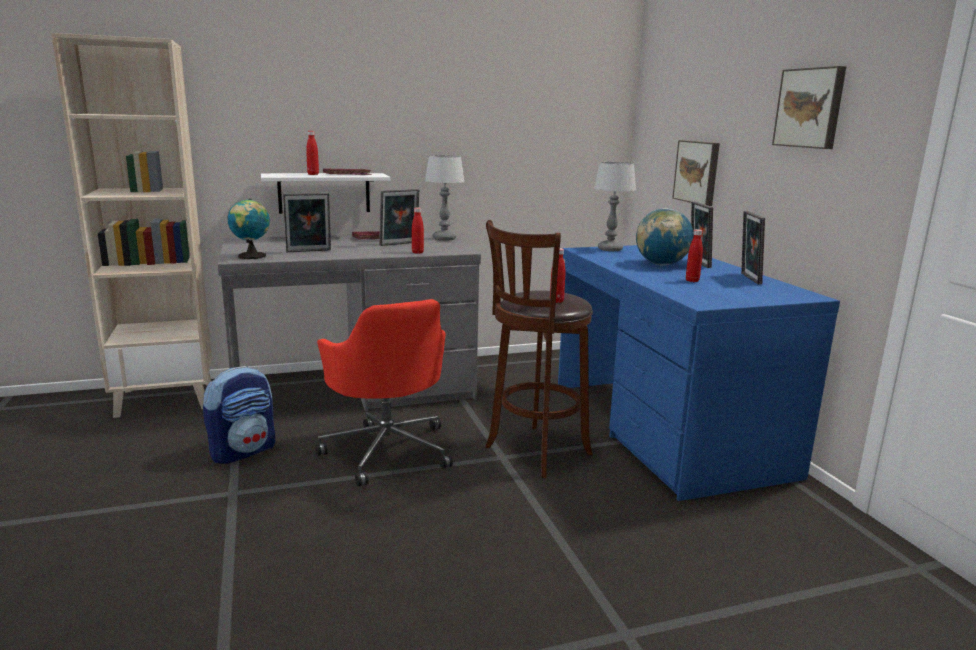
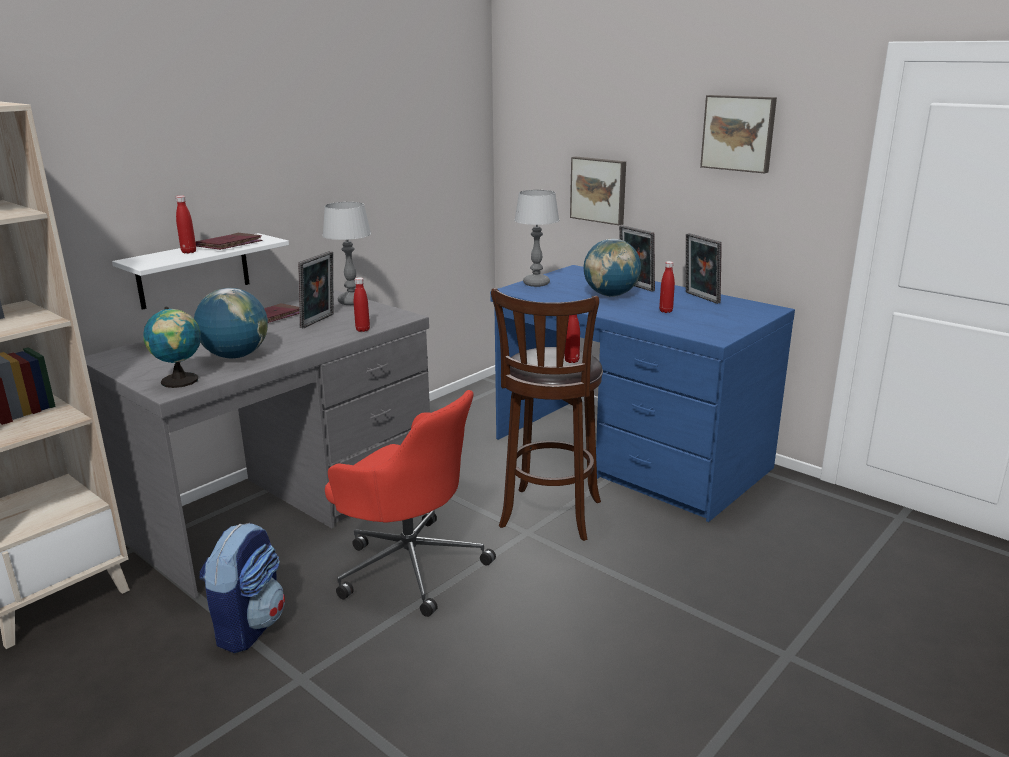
camera: 30 degrees left, 5 degrees up
(309, 251) = (236, 356): picture frame -> globe

